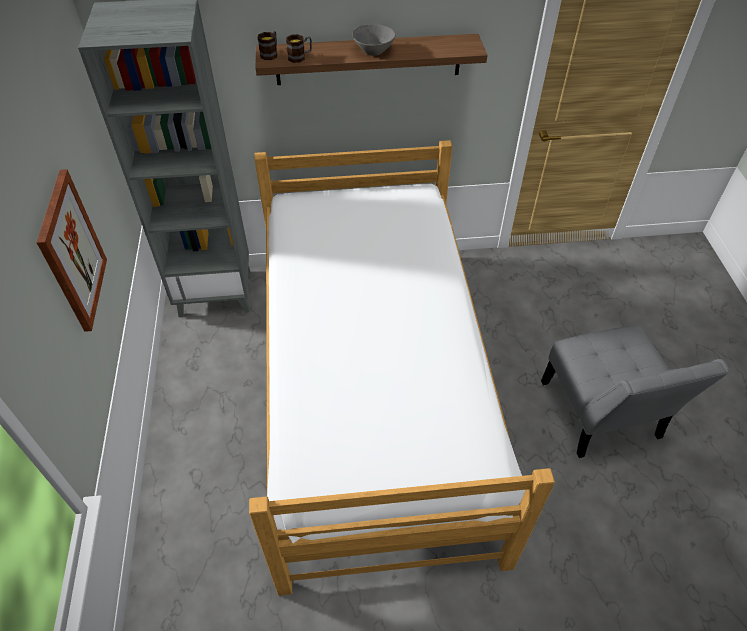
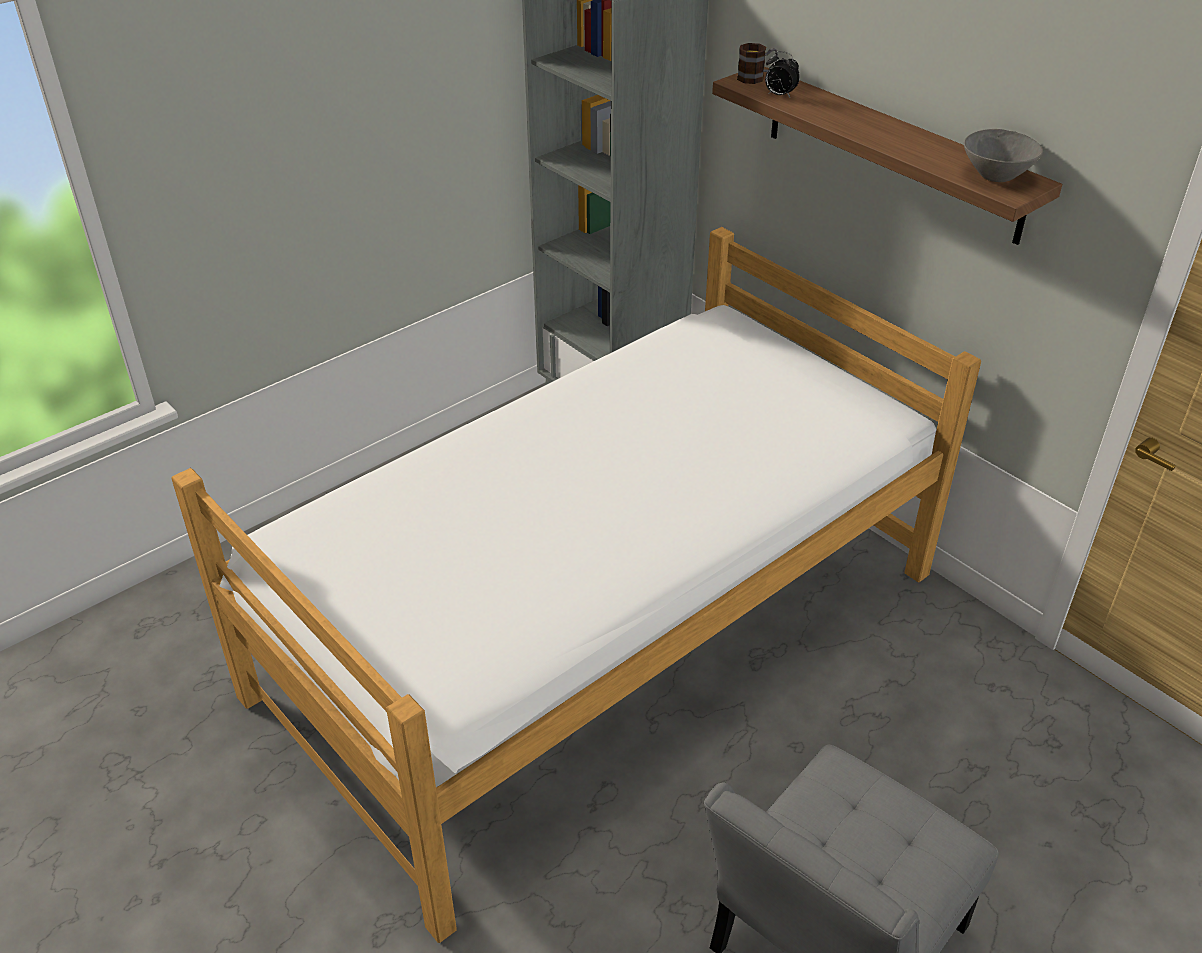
camera: 55 degrees right, 10 degrees down
(72, 252) = (352, 162): picture -> none
(300, 57) = (779, 95): mug -> alarm clock
(373, 51) = (874, 131): grey bowl -> grey bowl (997, 175)

